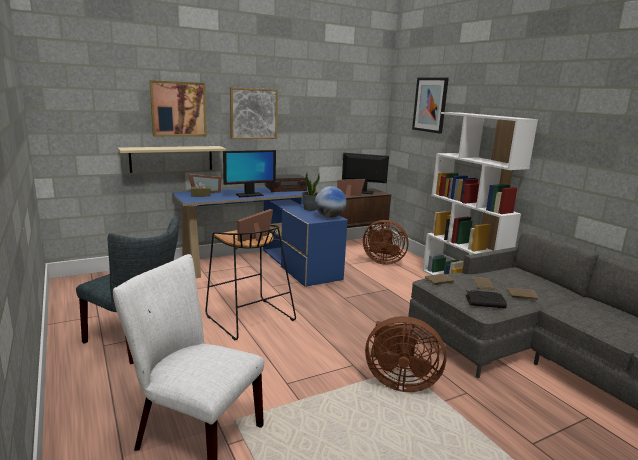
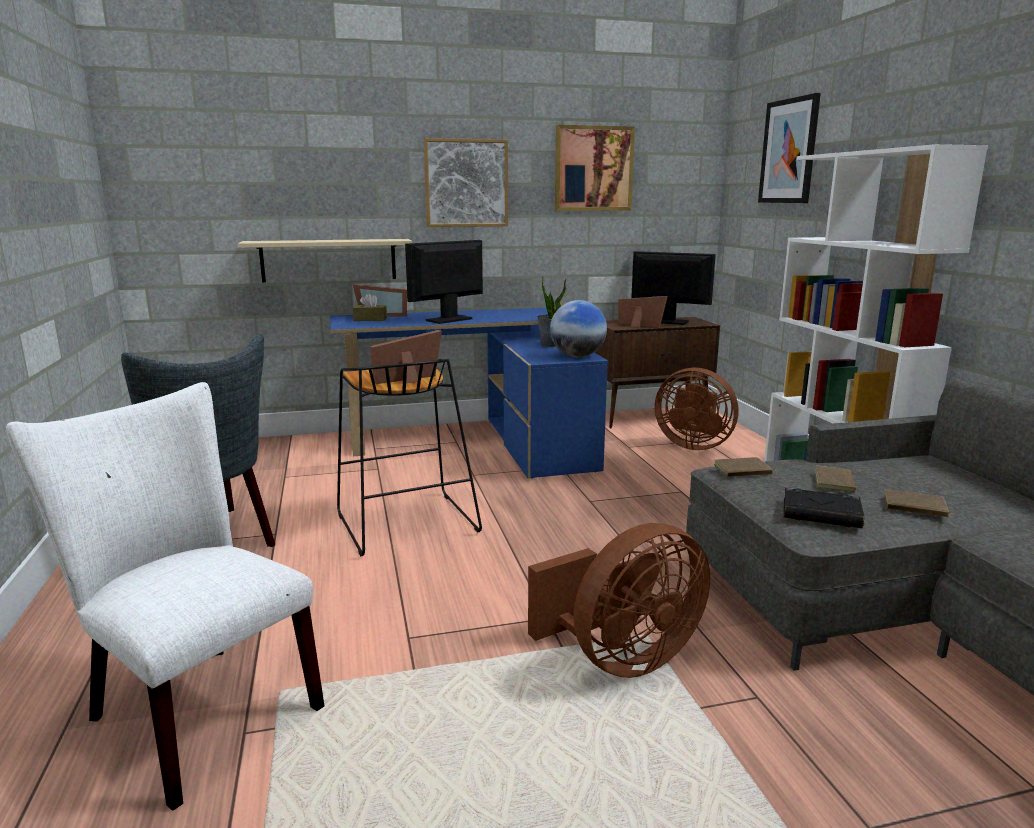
camera: 15 degrees right, 0 degrees up
(178, 109) = (337, 177): picture -> picture (593, 169)
(249, 195) = (449, 320): monitor -> monitor turned 150 degrees clockwise
(285, 189) = (521, 312): radio -> none
(399, 382) = (622, 659): brown fan -> brown fan turned 60 degrees counterclockwise

